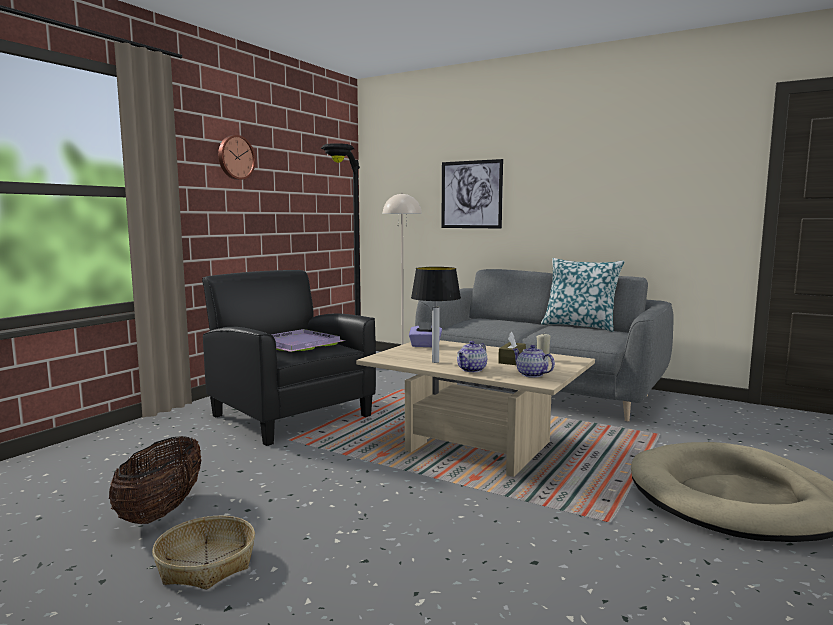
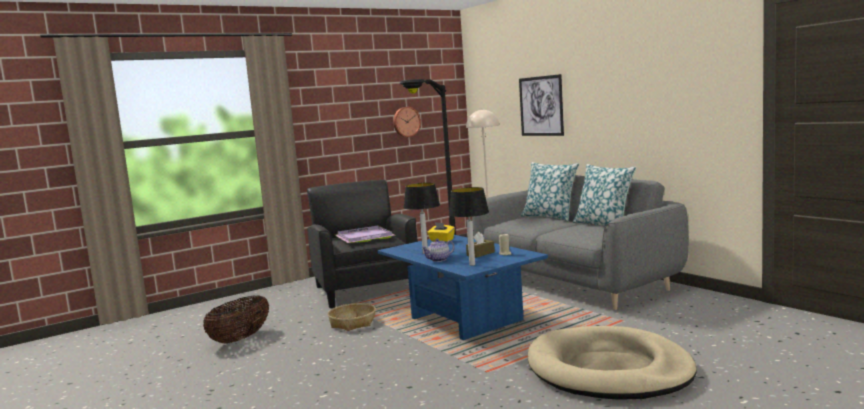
camera: 25 degrees right, 0 degrees up
(206, 564) = (239, 366): basket -> basket (352, 323)
(235, 157) = (342, 96): wall clock -> wall clock (406, 122)
(425, 345) = (441, 240): purple tissue box -> yellow tissue box
(474, 448) = (462, 320): beige coffee table -> blue coffee table
(501, 319) = (550, 217): none -> pillow
(531, 374) = (472, 265): teapot -> table lamp

